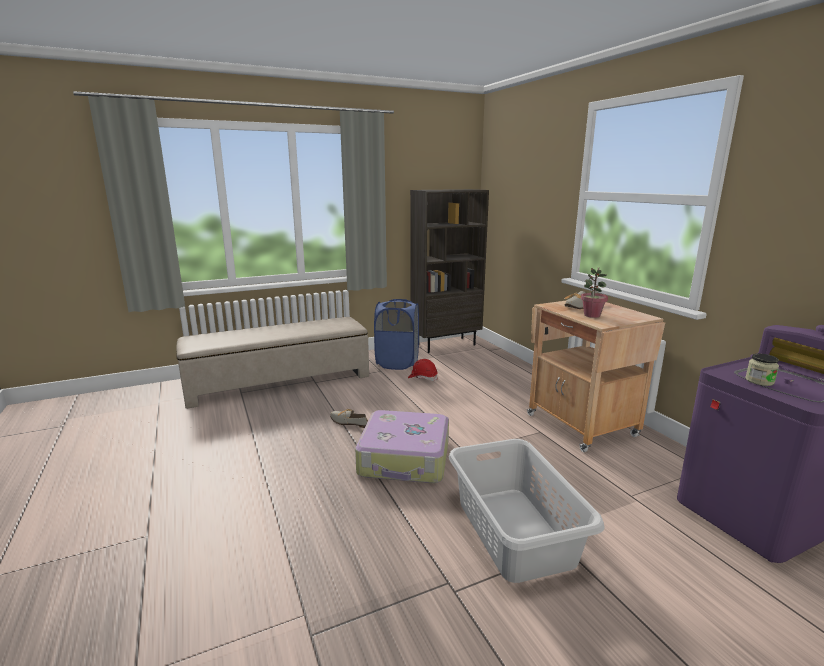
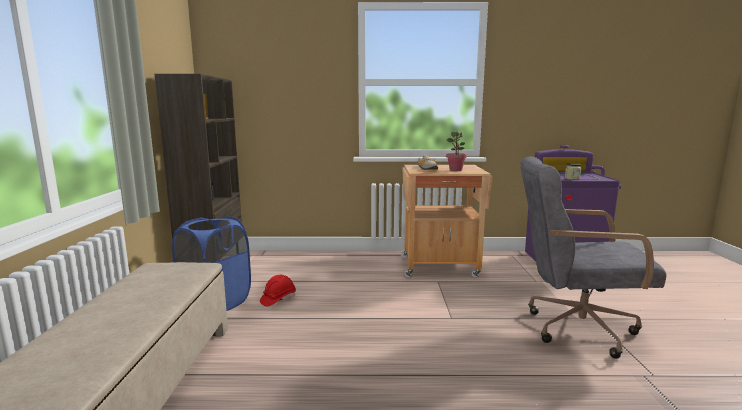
camera: 65 degrees left, 5 degrees down
(347, 422) = (337, 370): shoe -> none
(405, 459) = (448, 350): suitcase -> none
(514, 530) = (574, 330): grey laundry basket -> grey office chair

